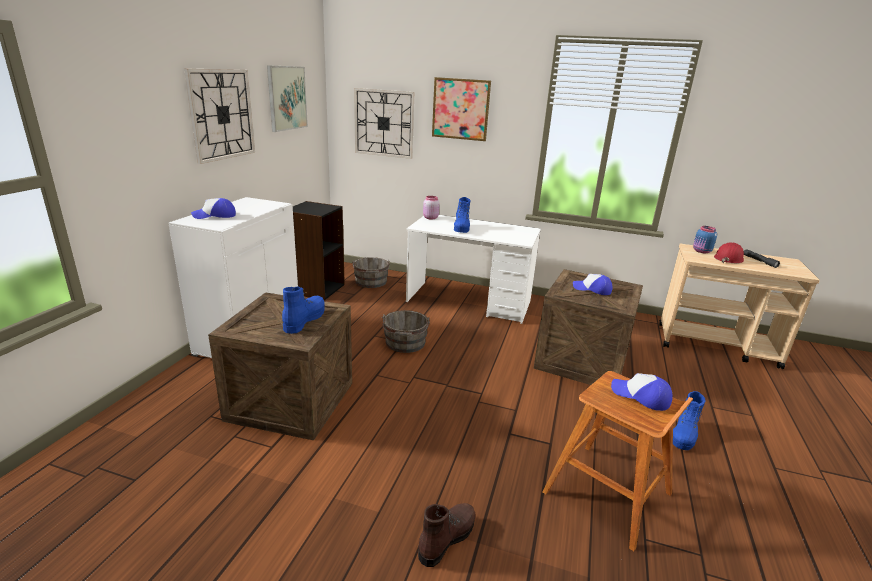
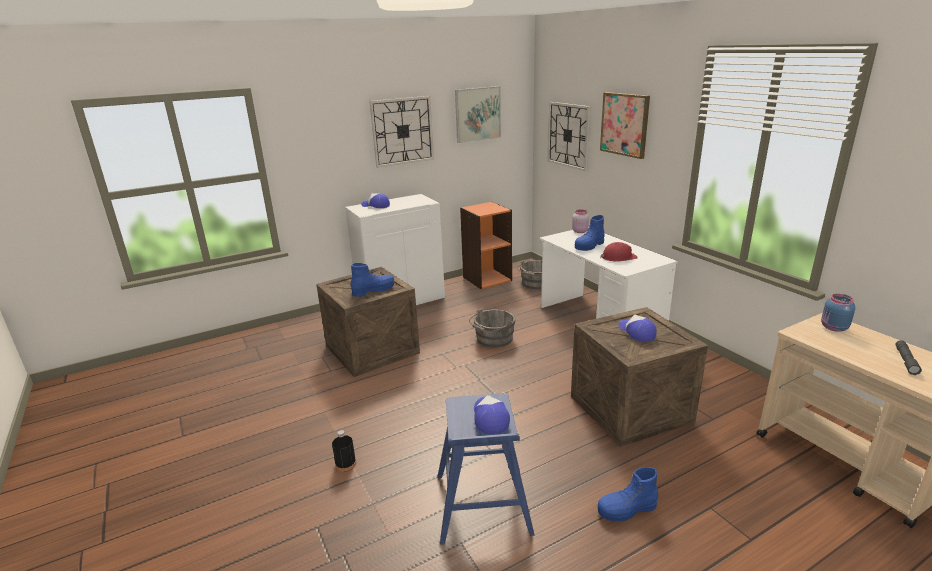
camera: 45 degrees right, 0 degrees up
(316, 288) = (487, 278): black bookcase -> orange bookcase
(446, 539) = (345, 464): brown boot -> black bottle
(609, 493) = (482, 504): brown stool -> blue stool
(728, 258) = (856, 345): red hard hat -> red hard hat (618, 257)

